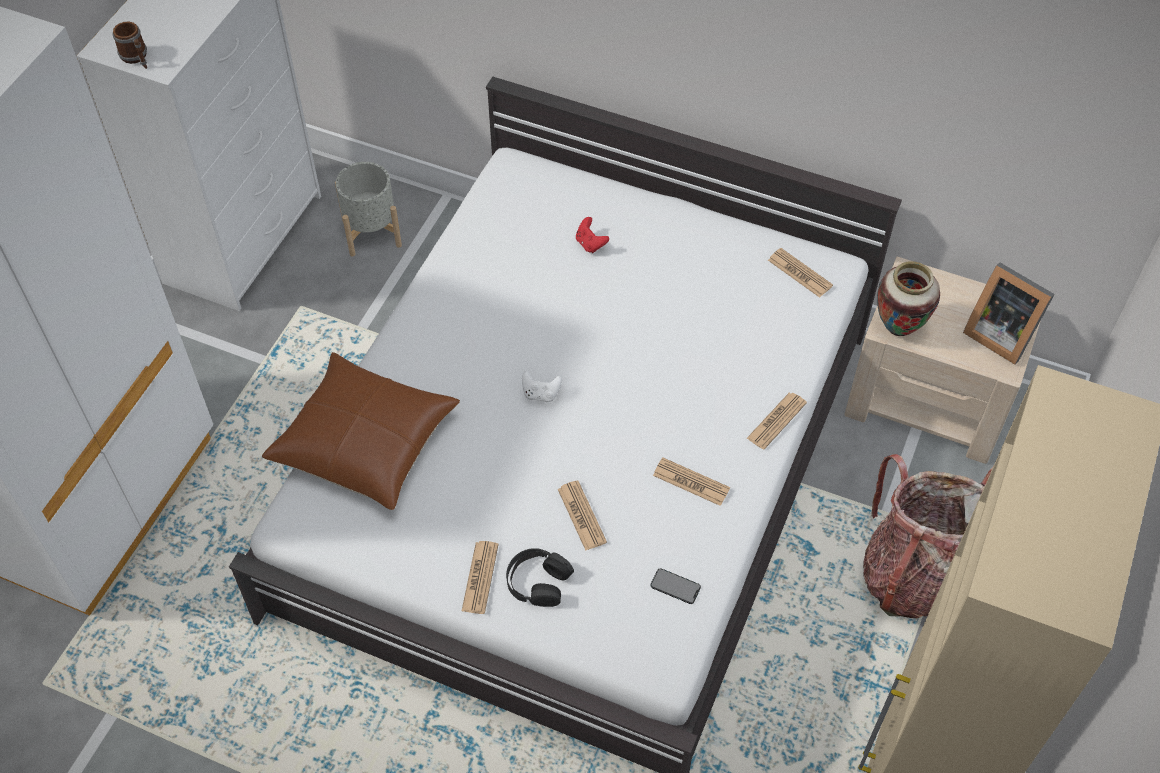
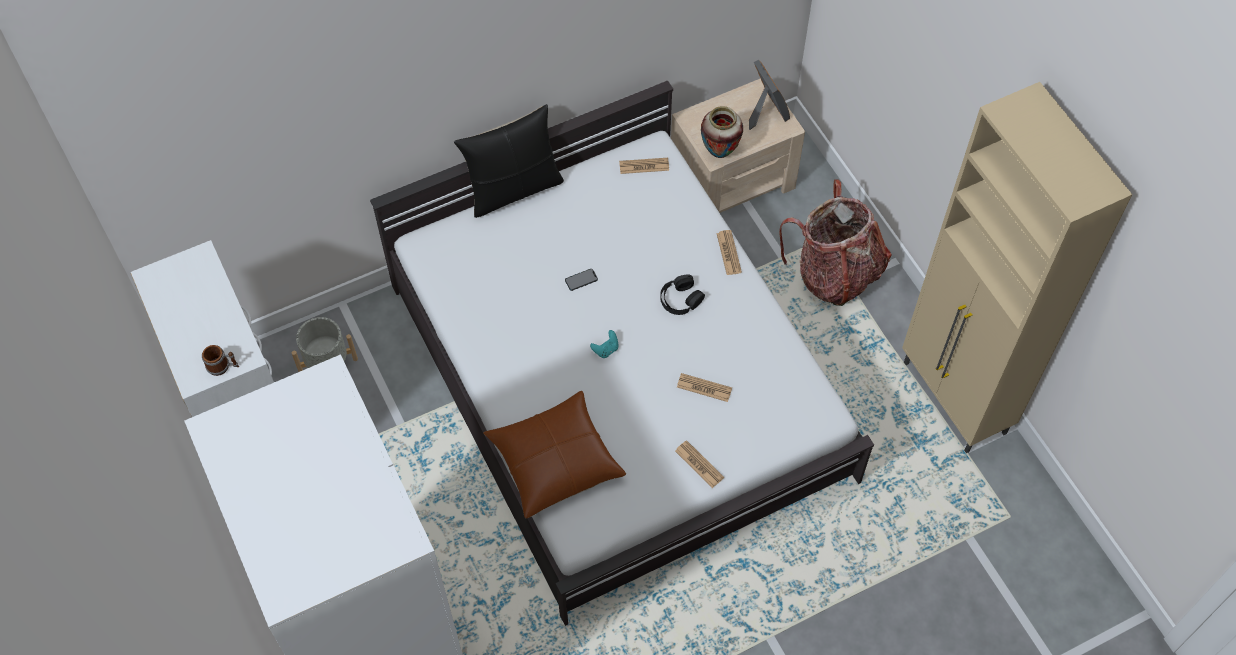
camera: 50 degrees left, 5 degrees up
(538, 582) = (727, 438): black headphones -> black headphones (680, 299)
(541, 394) = (606, 349): white game controller -> turquoise game controller
(590, 244) = (522, 248): red game controller -> none
(652, 190) = (513, 189): none -> black pillow
(675, 586) = (786, 376): phone -> phone (581, 279)
(691, 482) = (730, 321): newspaper -> none
(999, 333) = (765, 112): picture frame -> picture frame turned 105 degrees counterclockwise

